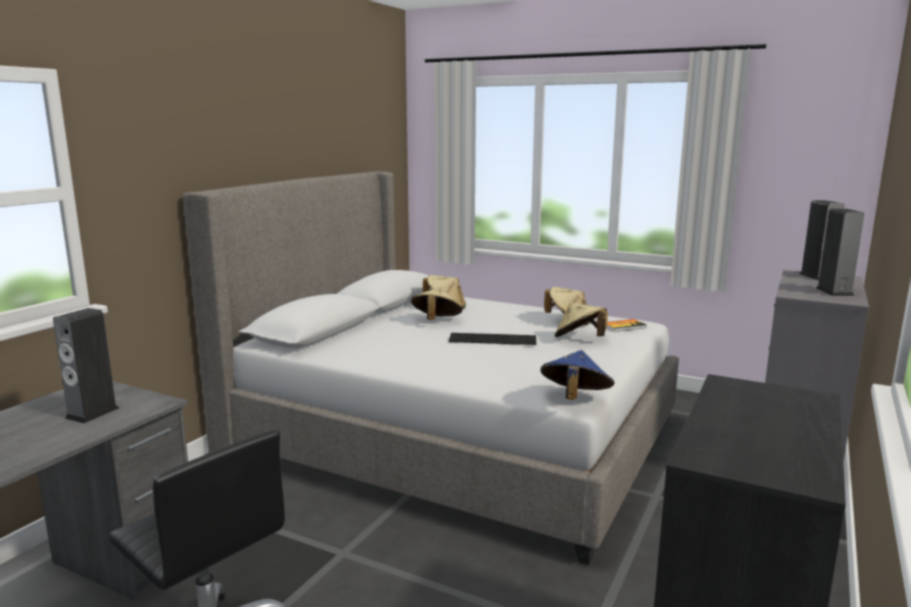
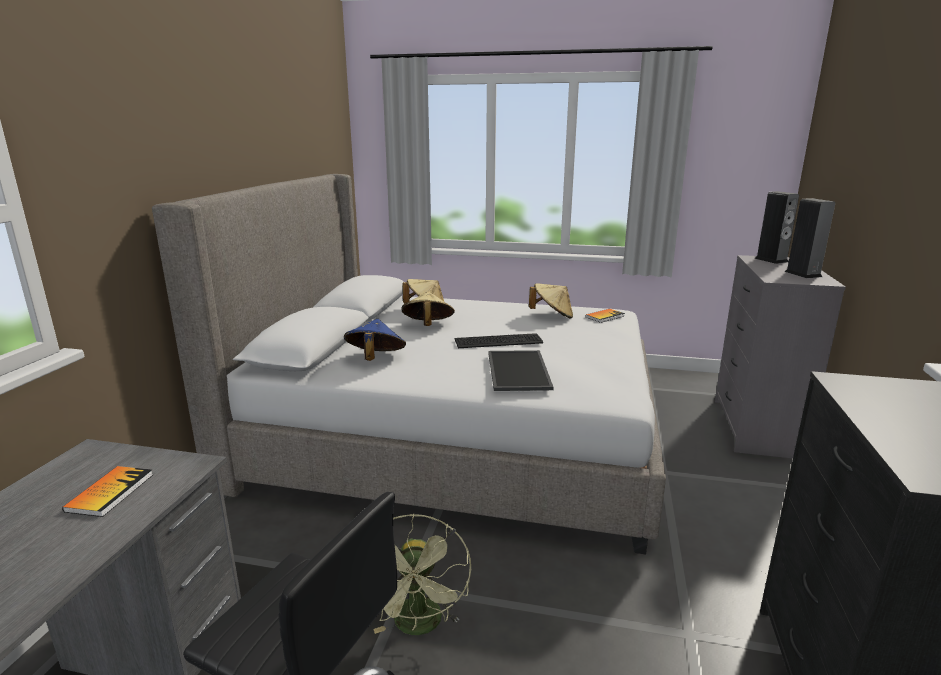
camera: 15 degrees left, 5 degrees up
(92, 413) = (110, 492): speaker -> book
(339, 585) = (419, 626): none -> green fan
(490, 365) = (520, 371): none -> tray
(574, 398) = (623, 398): blue hat -> blue hat (375, 359)
(579, 339) = (576, 333): beige hat -> none

